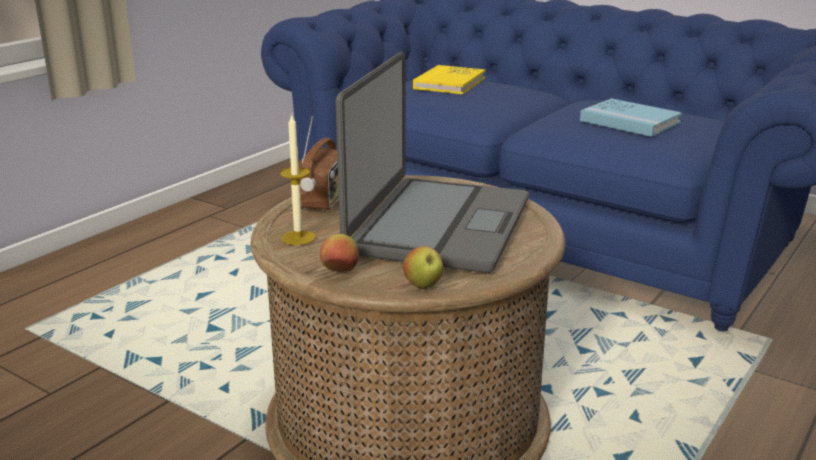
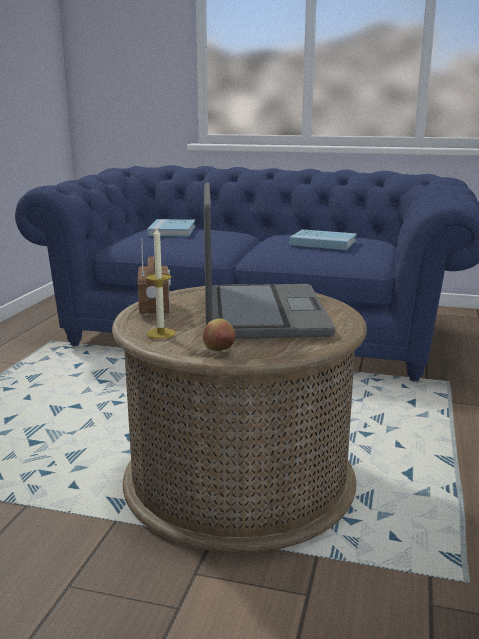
camera: 20 degrees left, 5 degrees down
(423, 285) = (292, 351): apple -> none
(449, 83) = (172, 231): yellow book -> blue book

